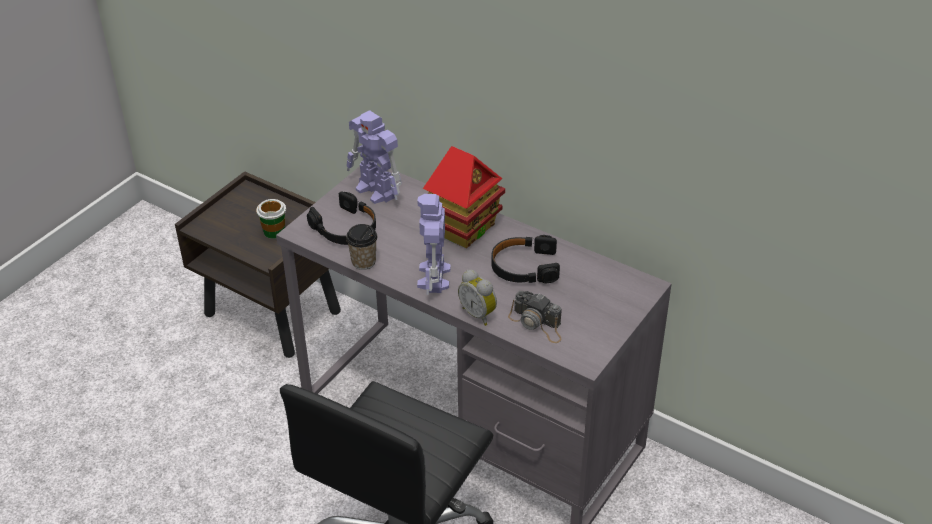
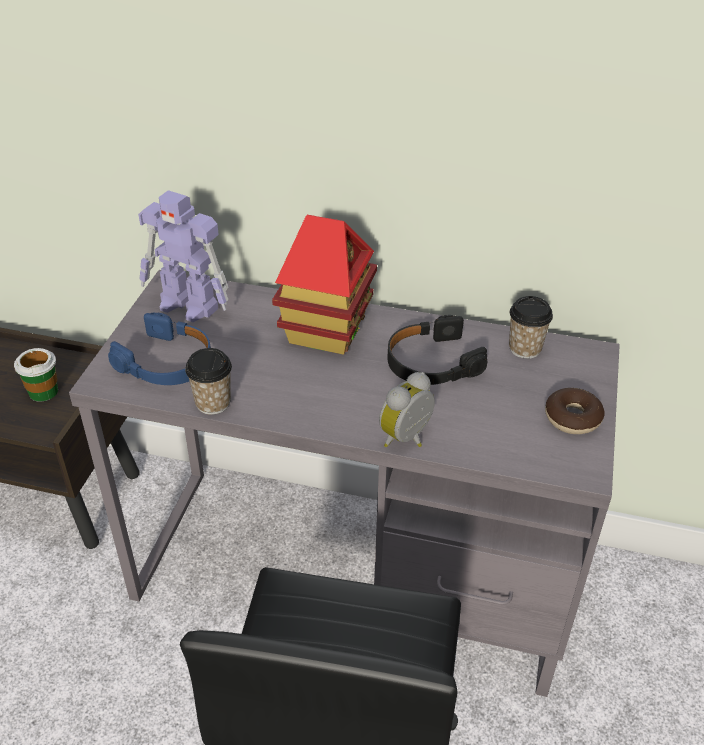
camera: 20 degrees left, 0 degrees up
(345, 228) = (167, 362): black headphones -> blue headphones
(434, 278) = (321, 403): toy robot -> none
(479, 314) = (408, 439): alarm clock -> alarm clock turned 105 degrees clockwise
(537, 324) = (491, 434): camera -> none
(597, 271) = (525, 348): none -> cup
(600, 326) = (572, 418): none -> donut

